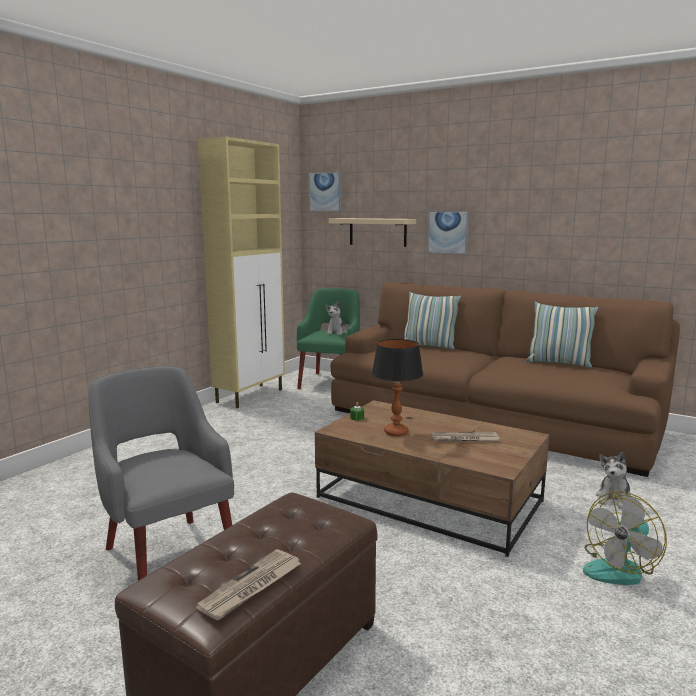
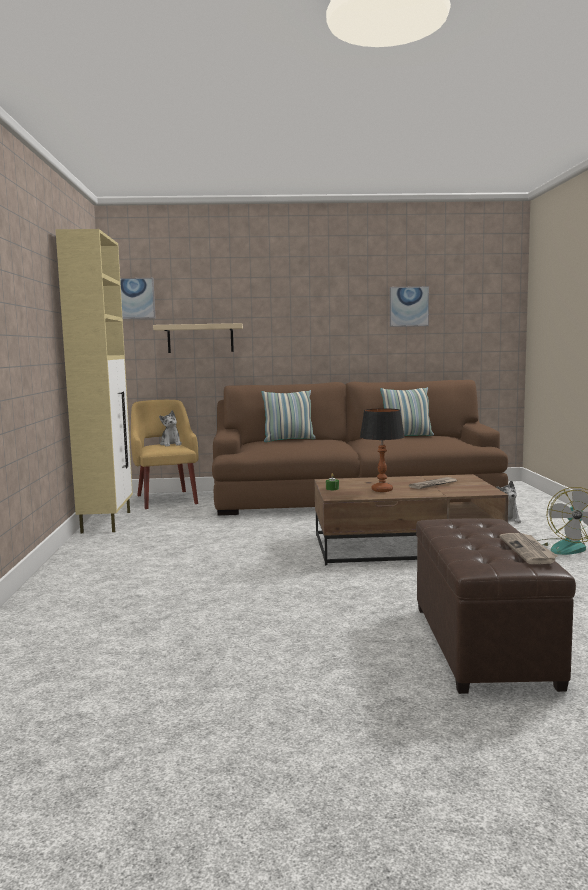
camera: 35 degrees left, 5 degrees down
(169, 556) = (289, 625): grey armchair -> none
(330, 382) = (166, 499): green armchair -> yellow armchair
(448, 232) = (276, 335): picture -> picture (408, 306)

